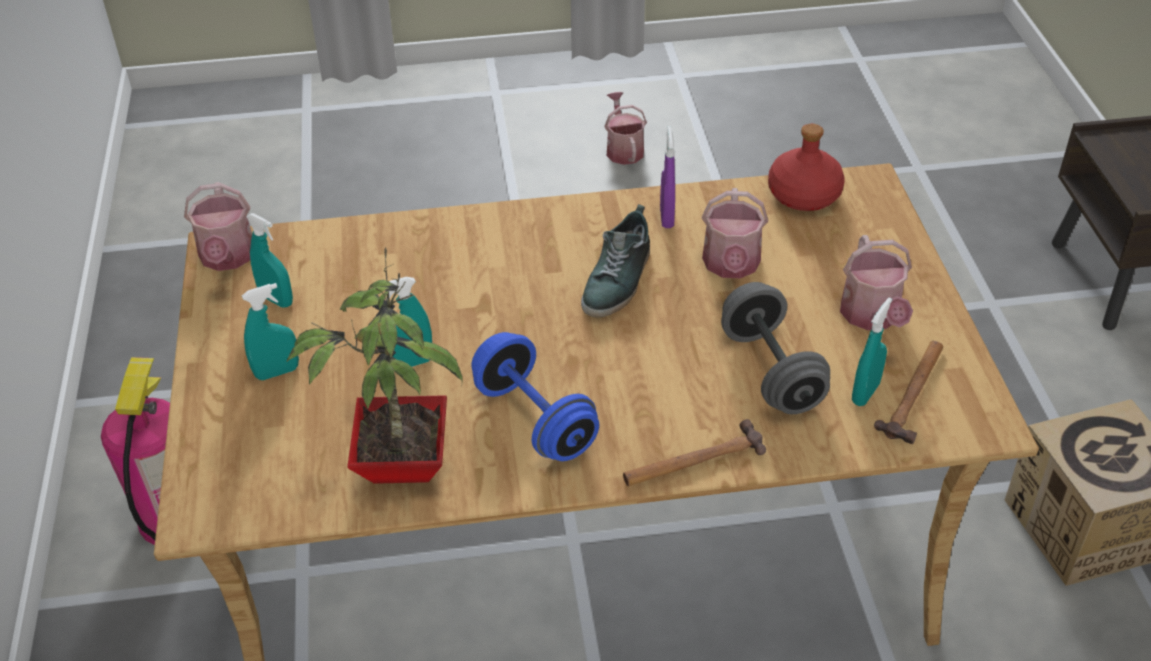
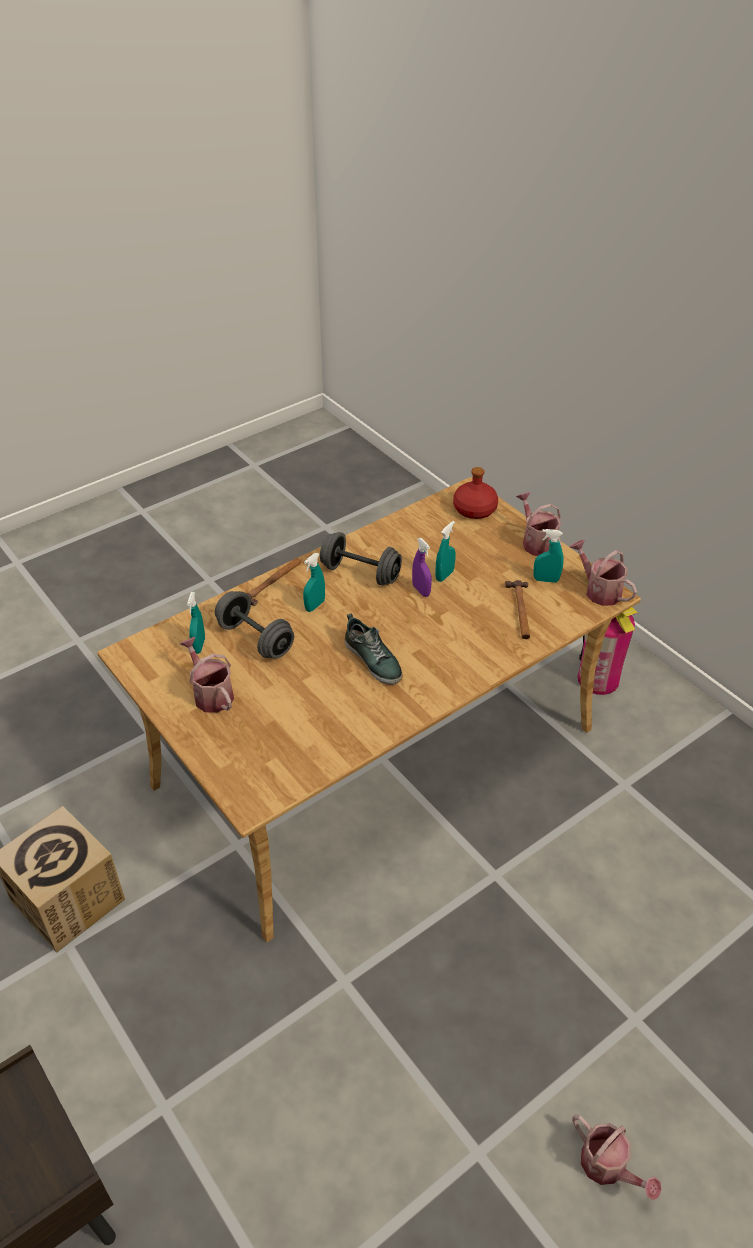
camera: 150 degrees right, 0 degrees up
(277, 372) = (503, 549): turquoise spray bottle -> turquoise spray bottle (315, 605)
(398, 463) = (407, 535): potted plant -> none
(535, 420) = (360, 573): blue dumbbell -> grey dumbbell
(618, 280) = (373, 660): shoe -> shoe turned 150 degrees clockwise
(666, 217) = (375, 715): purple spray bottle -> purple spray bottle (421, 590)
(731, 266) = (312, 695): watering can -> watering can (536, 542)
(803, 195) = (293, 772): red bottle -> red bottle (475, 509)
(915, 393) = (171, 655): hammer -> hammer (520, 611)

